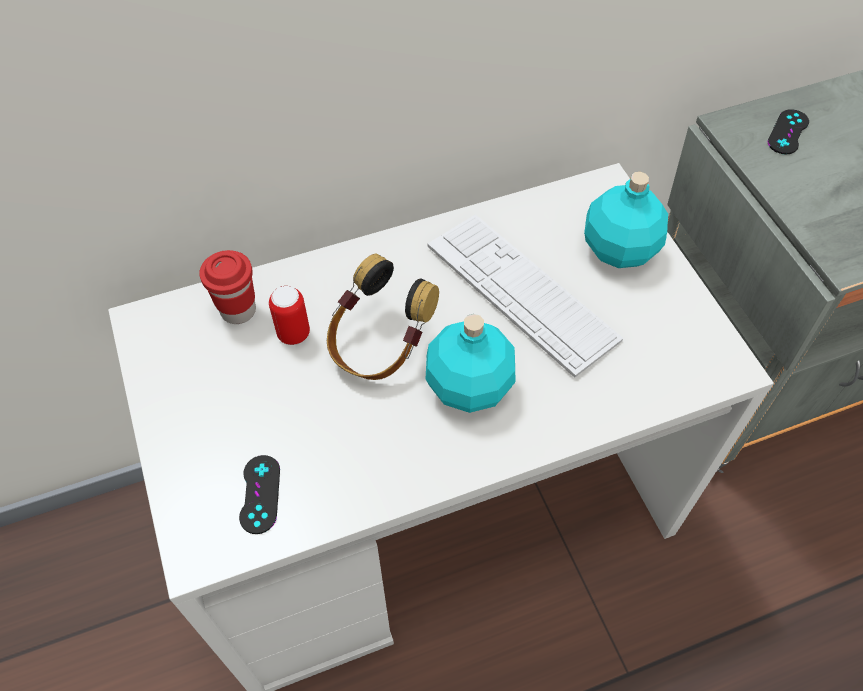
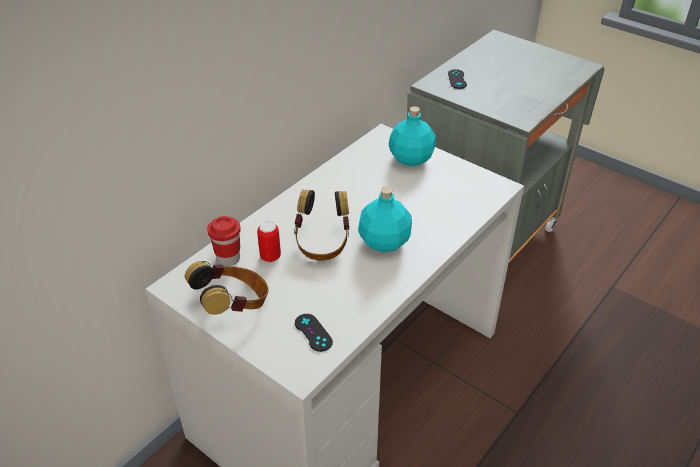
camera: 30 degrees left, 15 degrees down
(191, 393) = (233, 305): none -> headphones
(521, 293) = (377, 194): keyboard -> none

